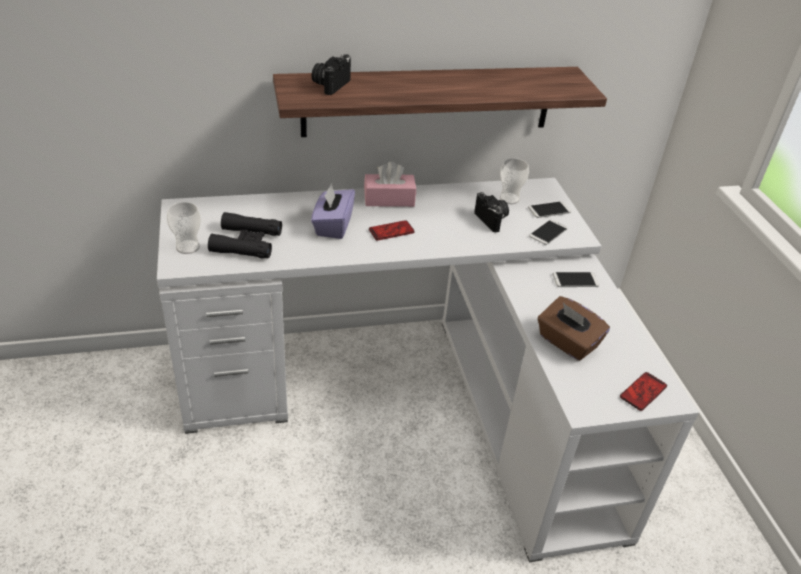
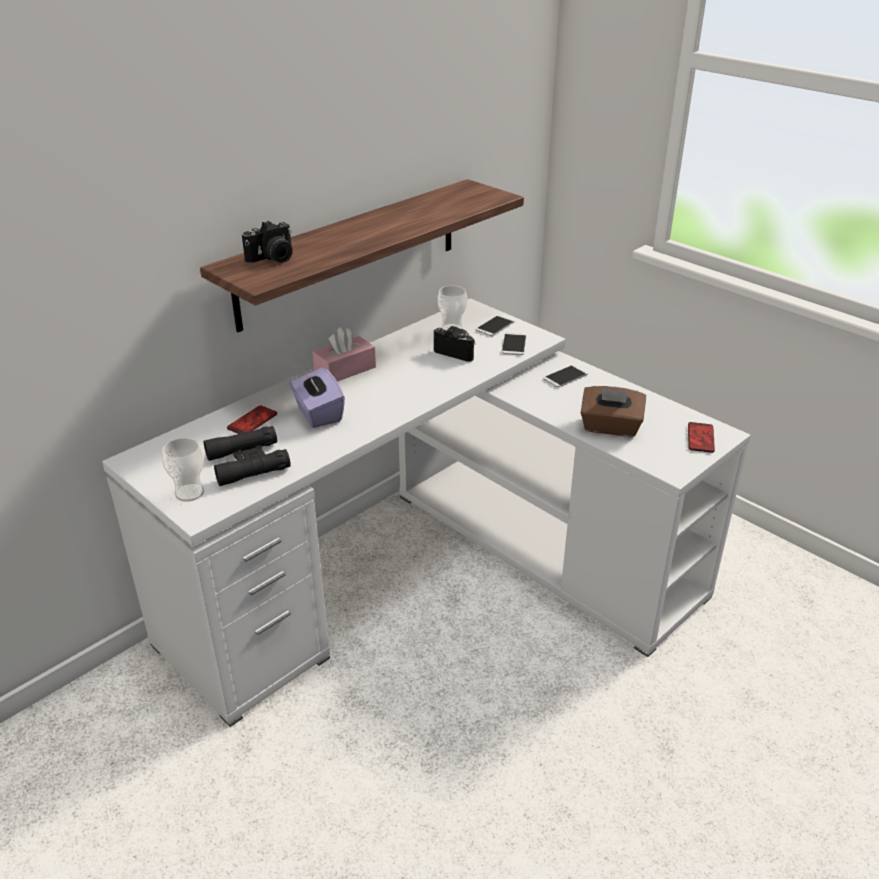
camera: 30 degrees left, 5 degrees down
(330, 84) = (273, 258): camera -> camera turned 120 degrees counterclockwise
(391, 231) = (379, 396): phone -> phone (252, 421)

